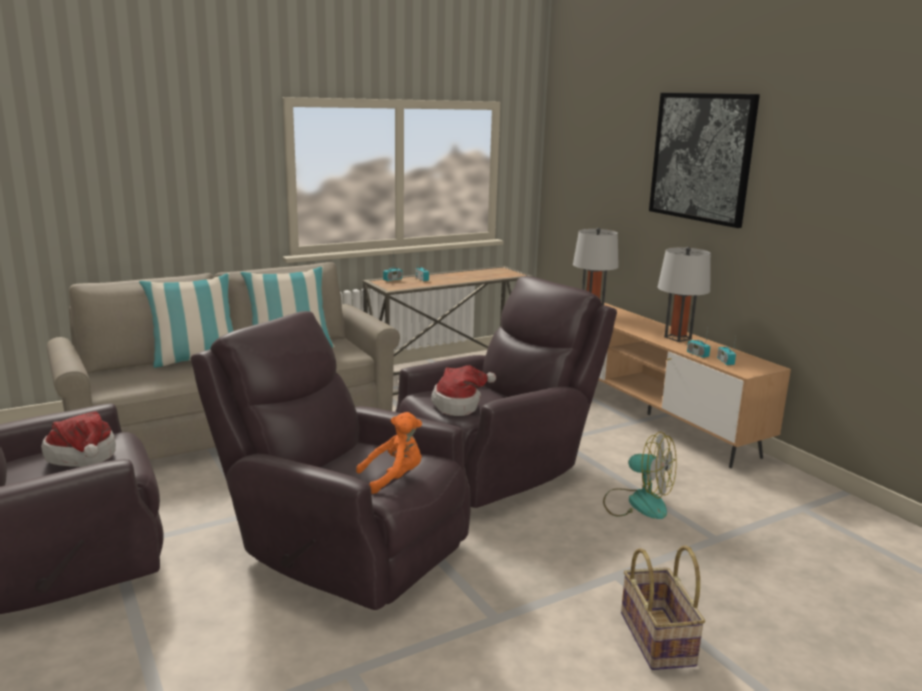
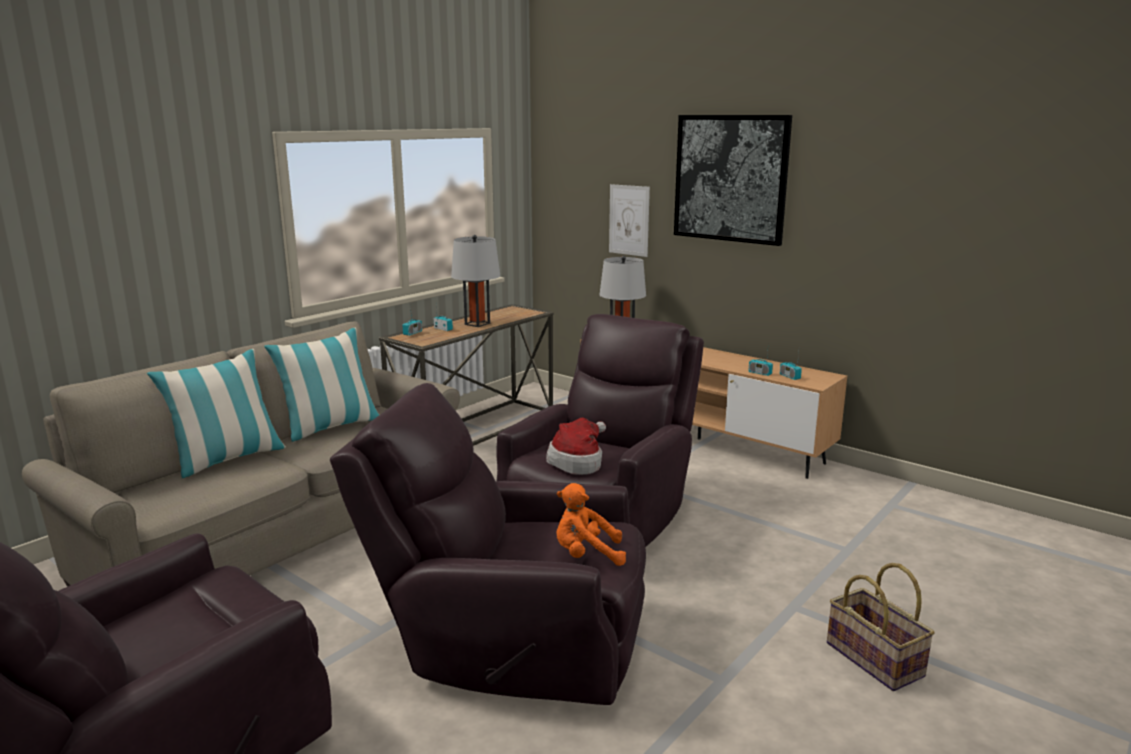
camera: 20 degrees left, 0 degrees up
(83, 458) = (199, 610): hat -> none
(394, 478) = (586, 555): orange plush toy -> orange plush toy turned 135 degrees counterclockwise
(615, 194) = (629, 220): none -> picture
(637, 503) = (756, 529): fan -> none
(678, 338) = (726, 359): grey table lamp -> grey table lamp (477, 324)

